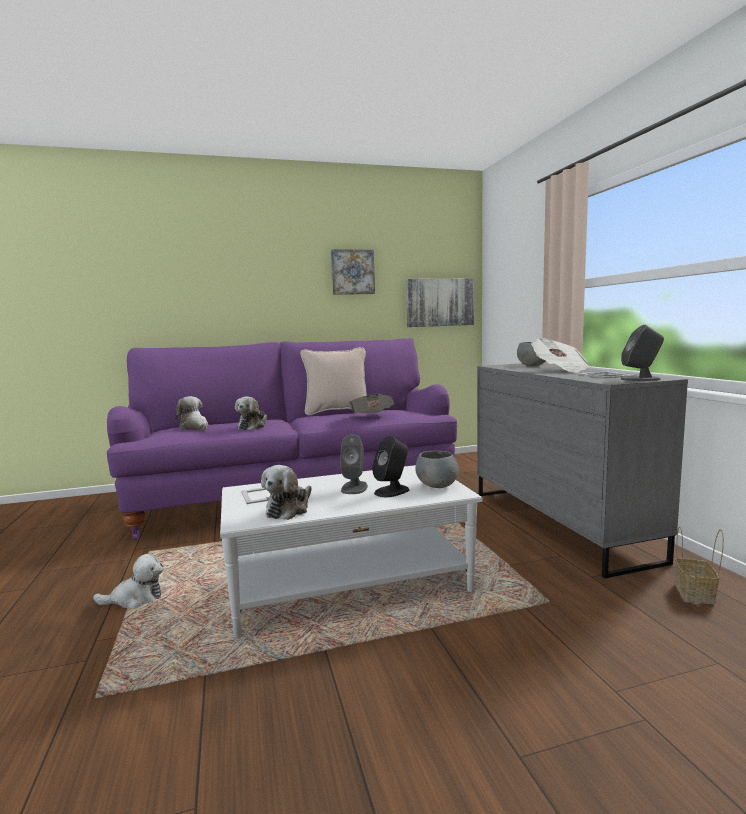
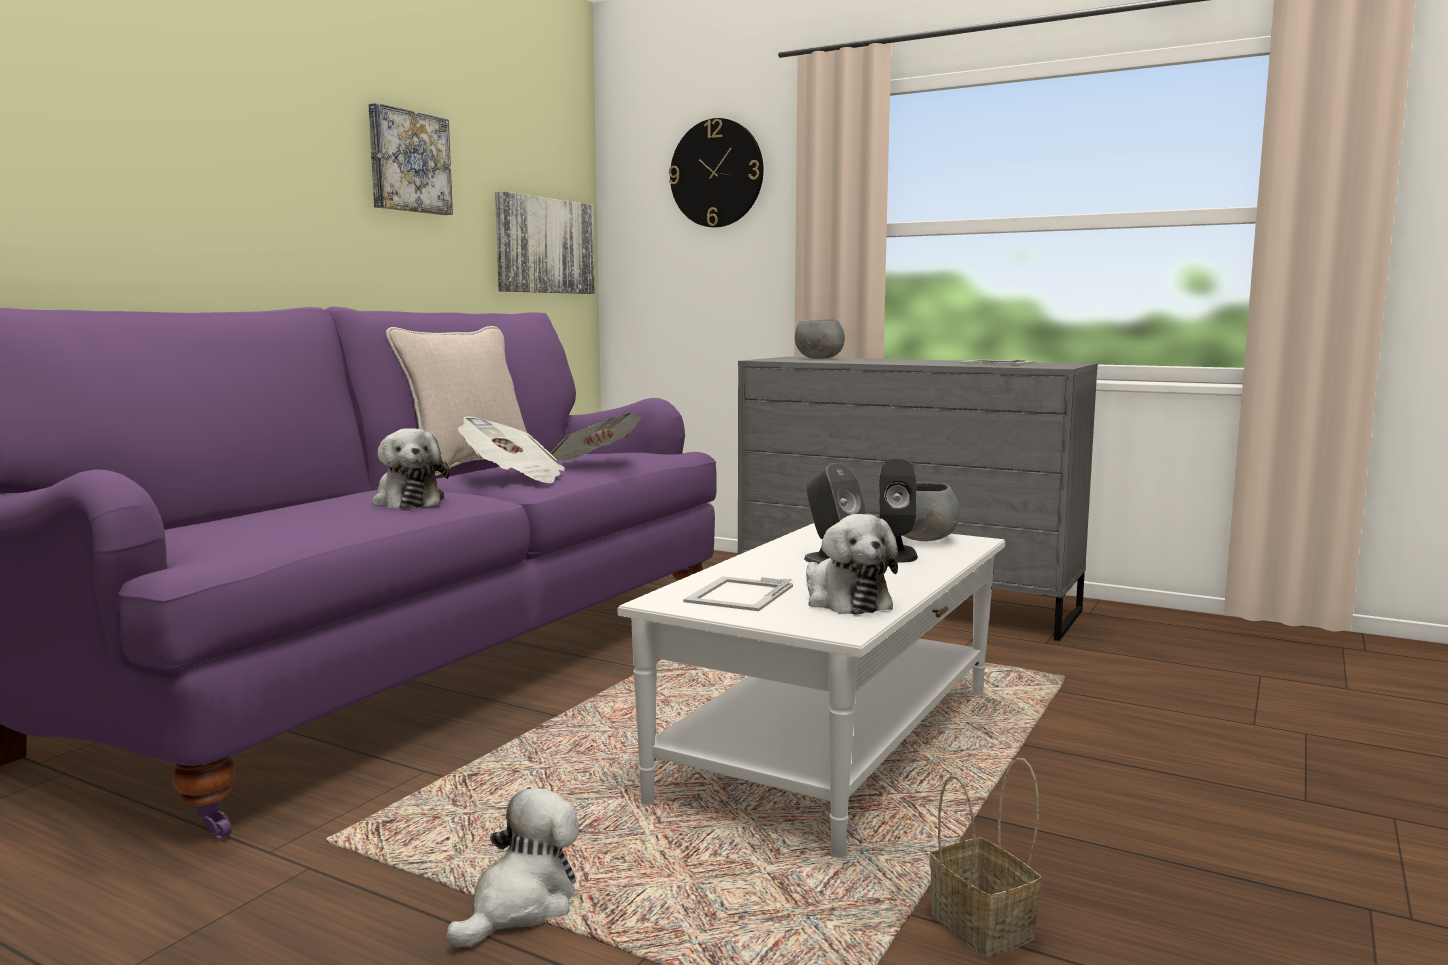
camera: 45 degrees left, 0 degrees up
(194, 427) = (255, 520): plush toy -> none
(522, 255) = (716, 173): none -> wall clock
(560, 370) = (904, 361): newspaper -> newspaper (514, 478)
(640, 379) = (1062, 364): grey speaker -> none
(695, 594) = (1146, 630): basket -> basket (985, 927)

